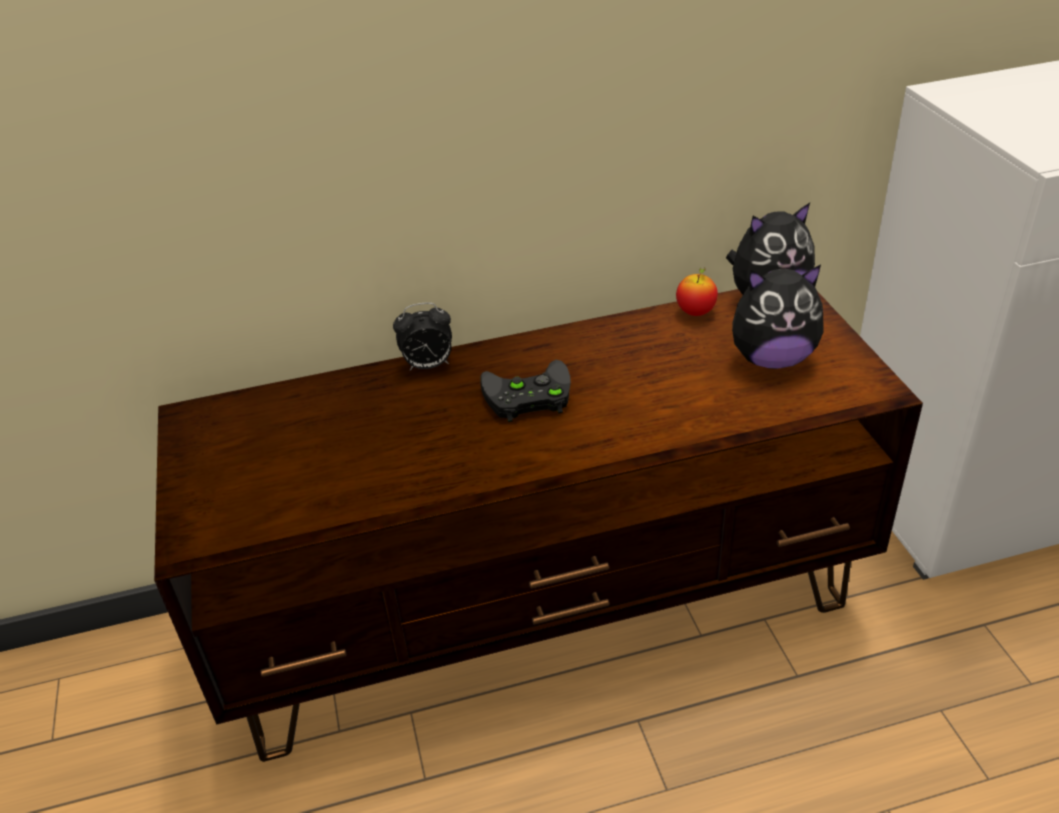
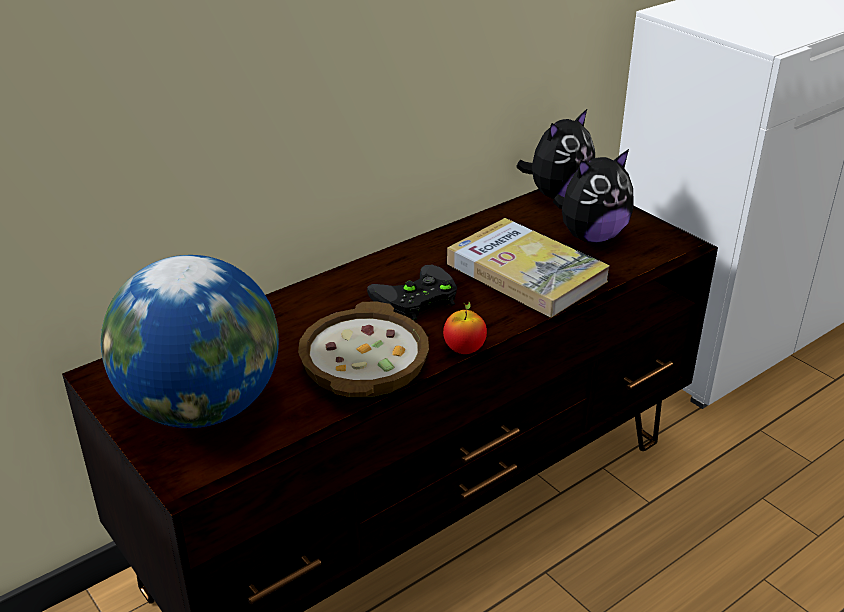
camera: 25 degrees left, 5 degrees down
(249, 473) = (202, 408): none -> globe
(425, 462) = (363, 365): none -> bowl
(428, 366) = (310, 291): alarm clock -> none
(666, 389) = (525, 272): none -> book
(695, 312) = (509, 213): apple -> apple (464, 350)

